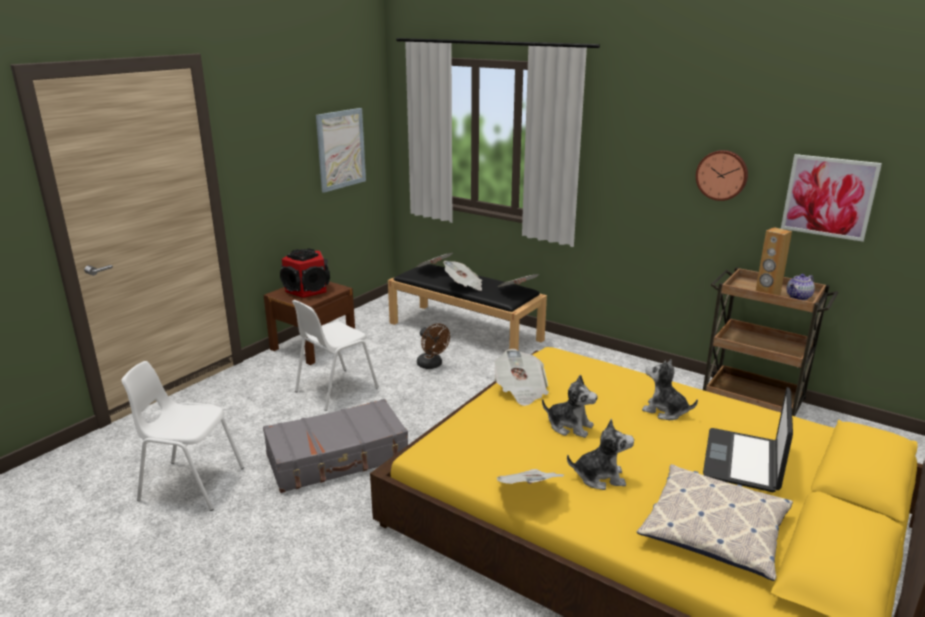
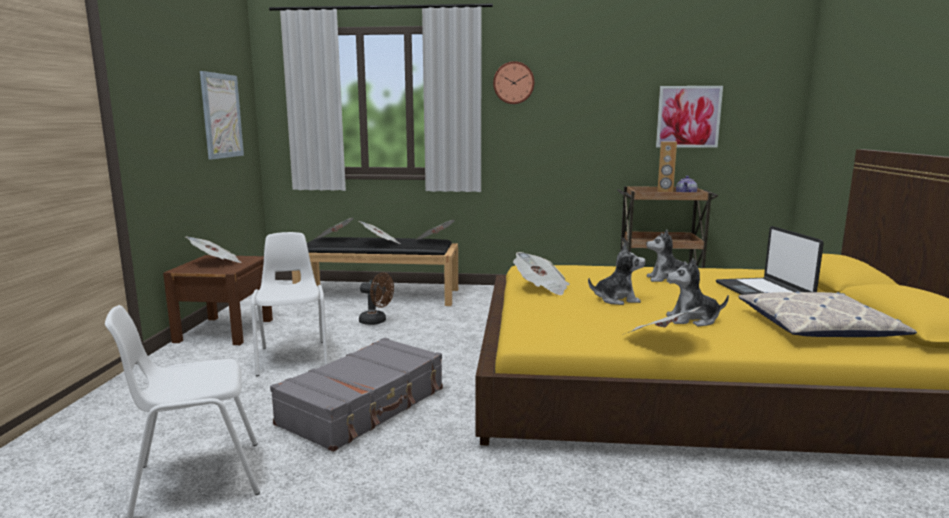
camera: 30 degrees left, 10 degrees down
(307, 290) = (216, 263): speaker -> newspaper
(335, 390) = (293, 357): white chair -> white chair turned 150 degrees clockwise
(599, 477) = (692, 320): plush toy -> plush toy turned 150 degrees counterclockwise
(722, 175) = (604, 110): wall clock -> wall clock (513, 83)

